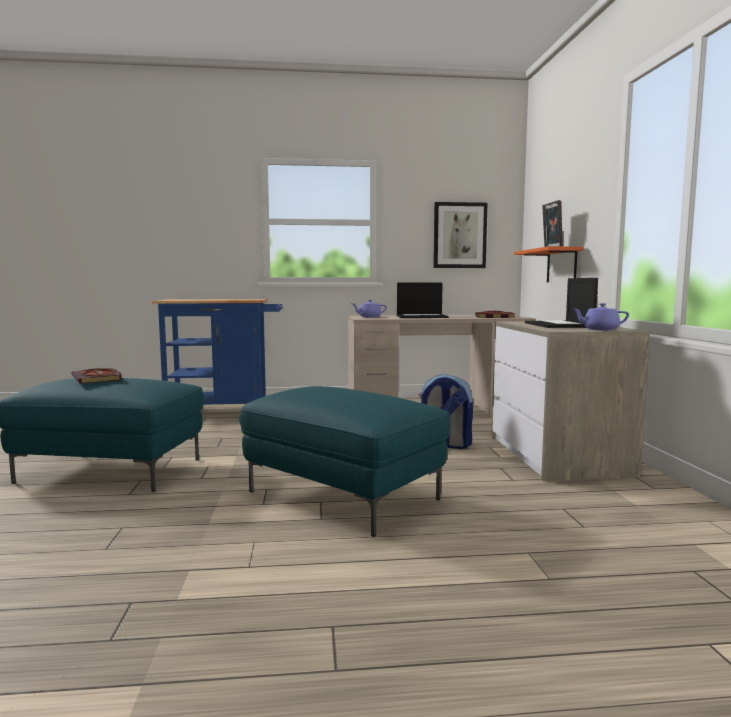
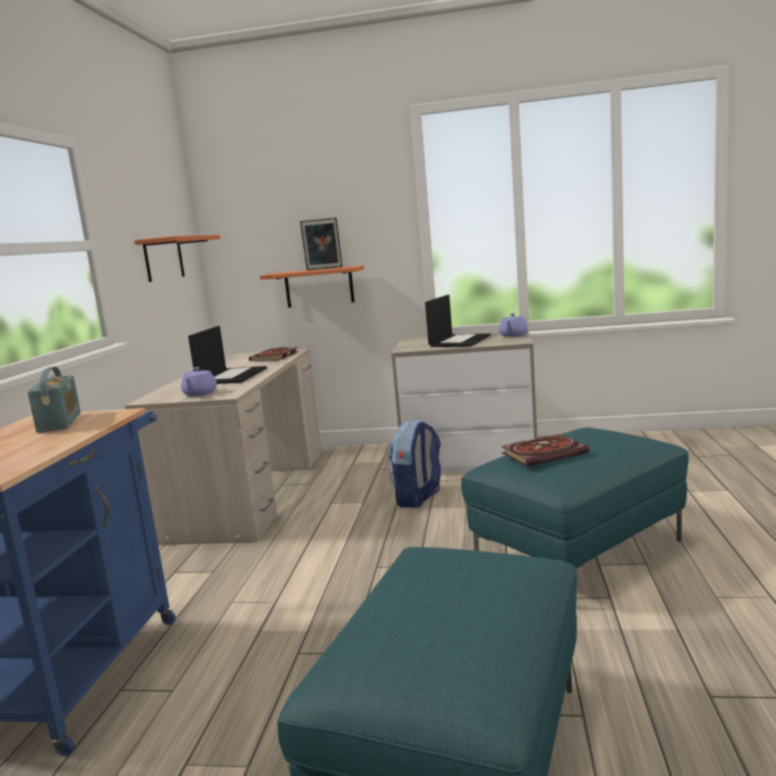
camera: 75 degrees left, 5 degrees up
(98, 379) = (436, 608): book -> book (545, 453)
(243, 299) = (60, 422): none -> radio
(459, 235) = (164, 259): picture -> orange shelf
(559, 325) = (459, 341): laptop -> laptop turned 75 degrees counterclockwise

